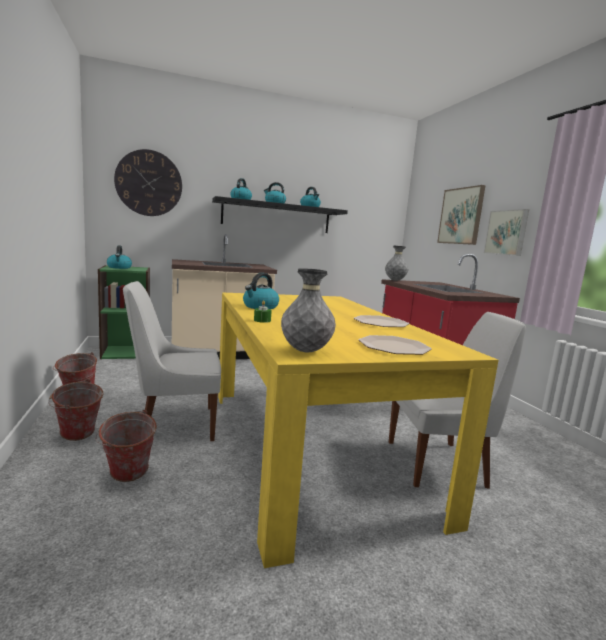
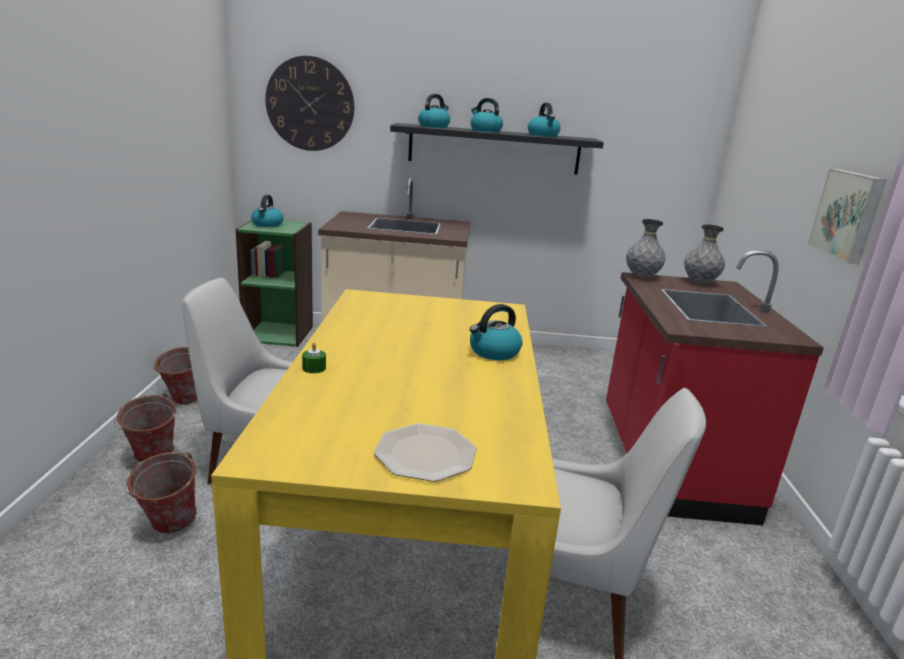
camera: 20 degrees right, 10 degrees up
(260, 307) = (353, 332): kettle -> kettle (494, 352)
(305, 351) = (281, 450): grey vase -> grey vase (699, 282)
(381, 323) = (492, 387): plate -> none
(461, 216) = (794, 165): picture -> none

